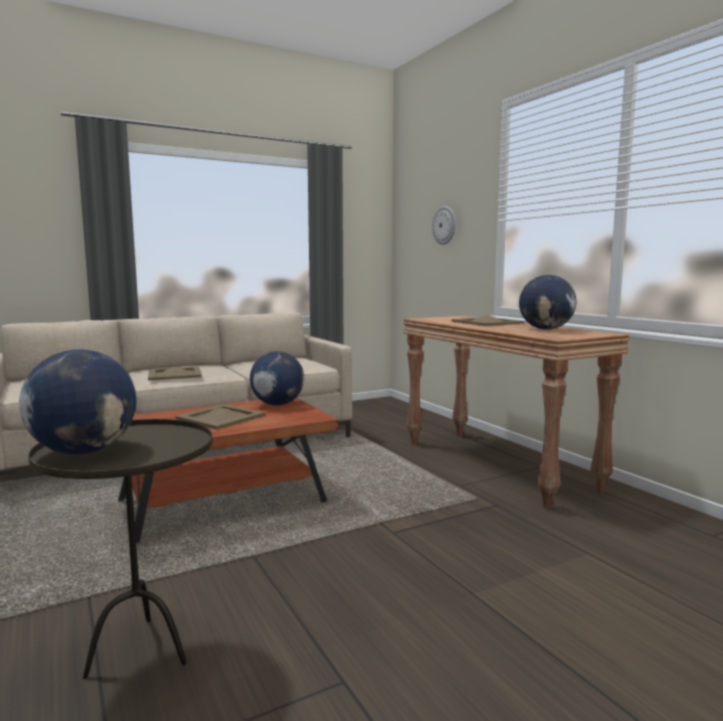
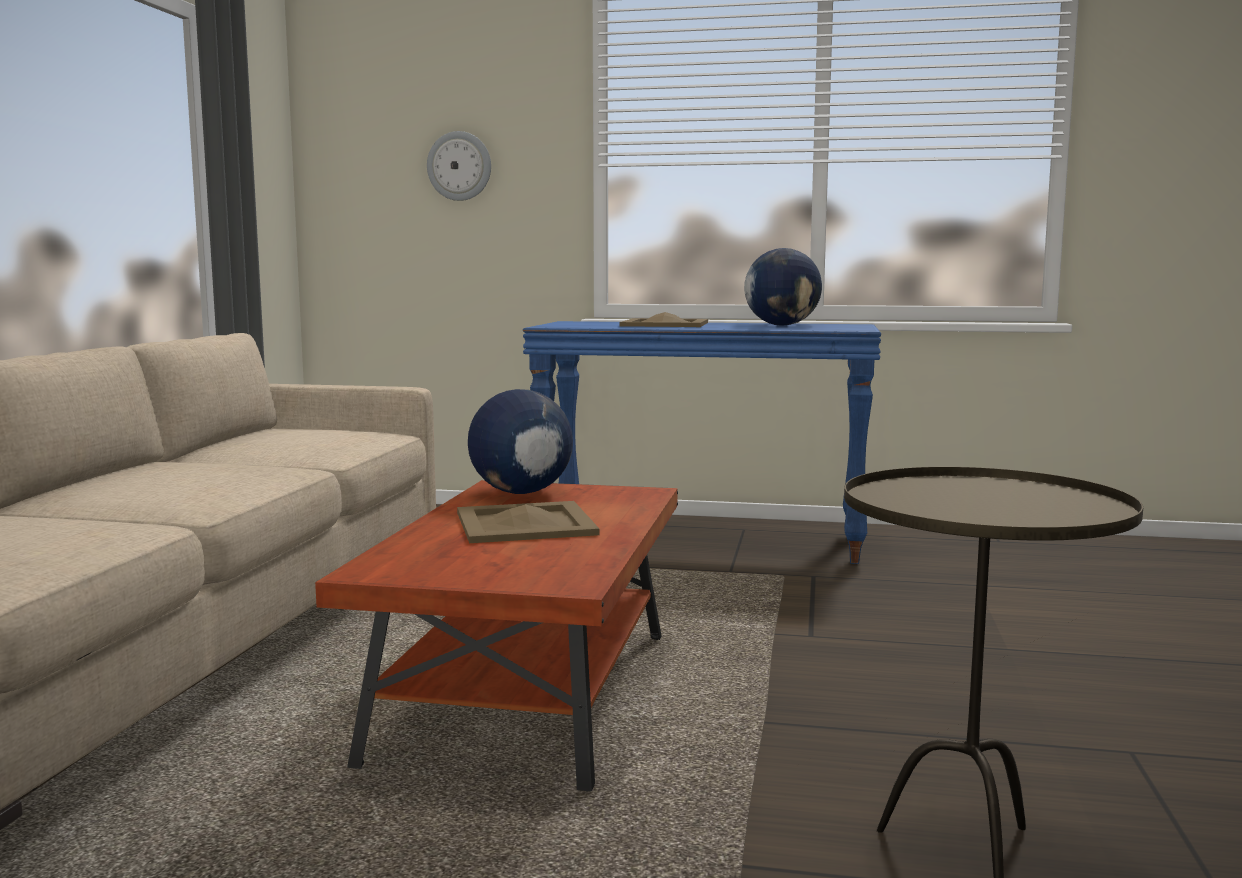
camera: 50 degrees left, 0 degrees up
(84, 451) = (991, 515): globe -> none
(174, 374) = (193, 483): beige tray -> none
(497, 465) = (702, 540): brown console table -> blue console table

